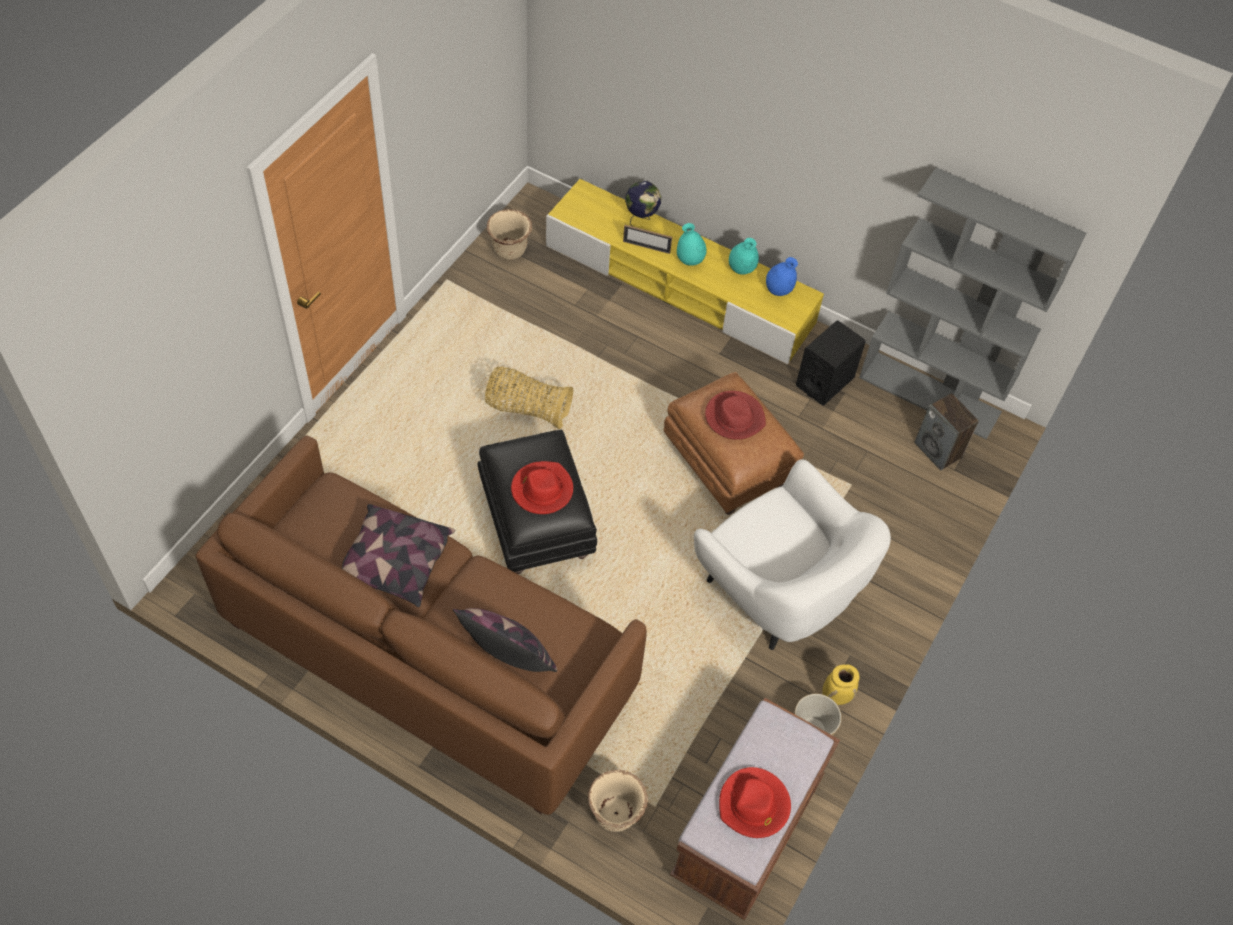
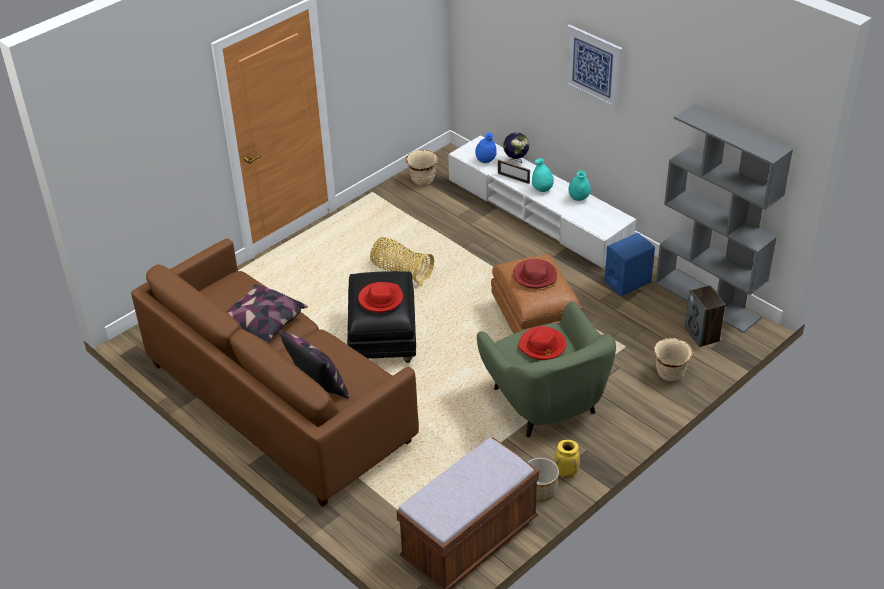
camera: 20 degrees right, 15 degrees down
(615, 814) = (375, 516): beige planter -> beige planter (670, 374)
(679, 286) = (538, 213): yellow tv stand -> white tv stand
(754, 805) = (459, 495): red hat -> red hat (542, 346)
(773, 107) = (593, 66): none -> picture
(778, 290) = (602, 213): blue vase -> blue vase (485, 160)
(778, 592) = (545, 403): white armchair -> green armchair
(824, 382) = (627, 282): black speaker -> blue speaker

